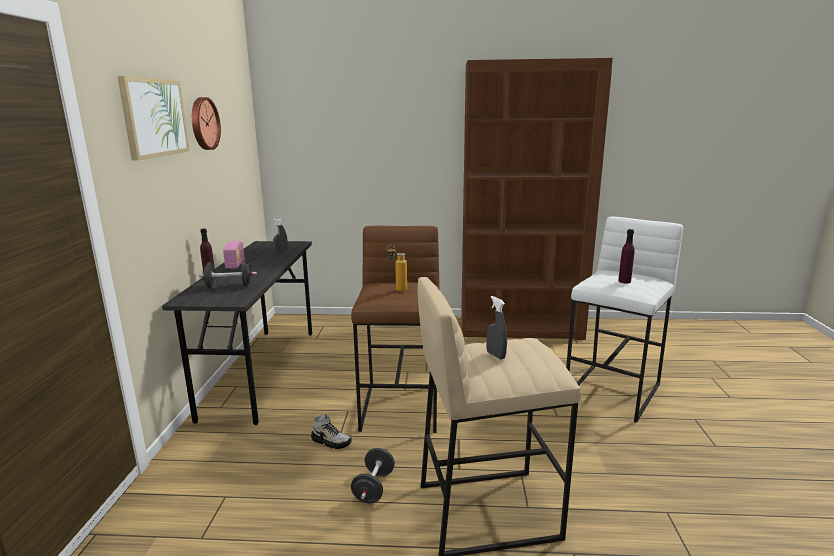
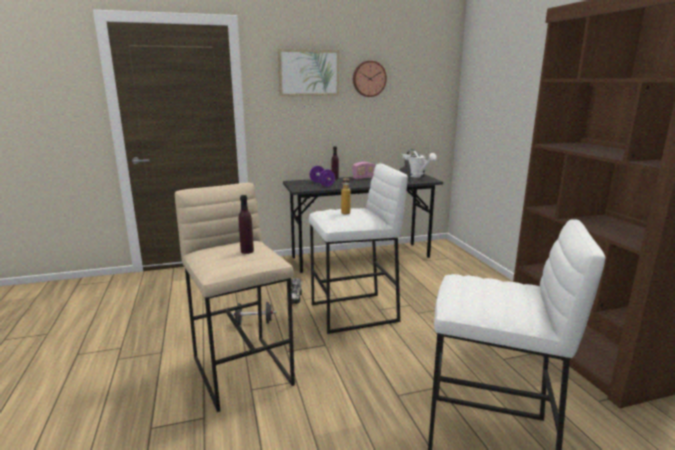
camera: 70 degrees right, 0 degrees up
(229, 286) = (322, 184): black dumbbell -> purple dumbbell
(271, 244) = (418, 176): none -> white watering can
(402, 406) = (354, 313): brown stool -> white stool
(495, 355) = (232, 248): grey spray bottle -> none
(624, 281) = (474, 290): purple bottle -> purple bottle (247, 251)

